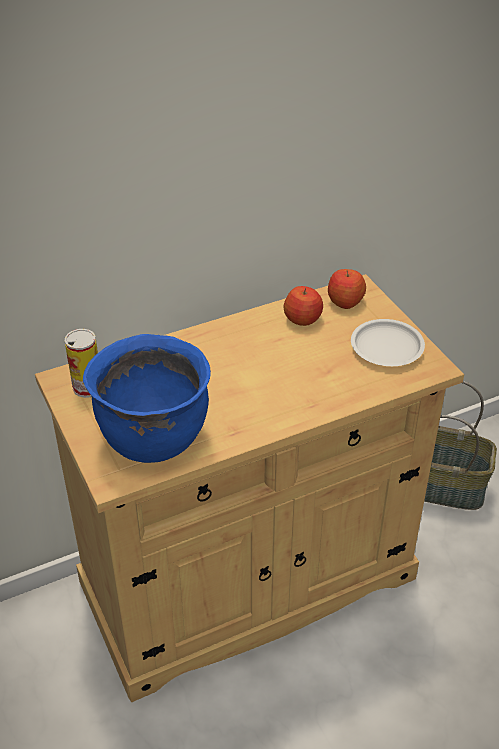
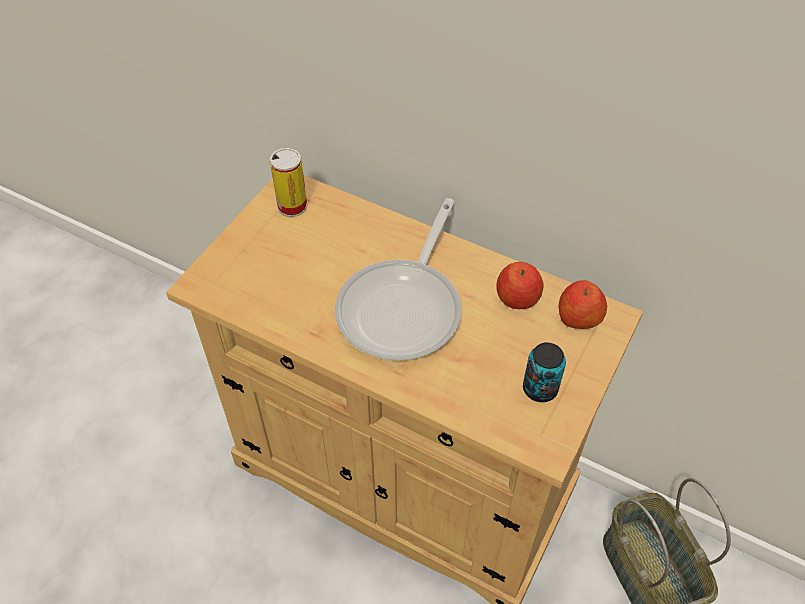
camera: 55 degrees right, 10 degrees up
(153, 436) = (267, 281): blue cooking pot -> none
(256, 374) = (404, 307): none -> frying pan
(386, 347) = (540, 389): white plate -> can

